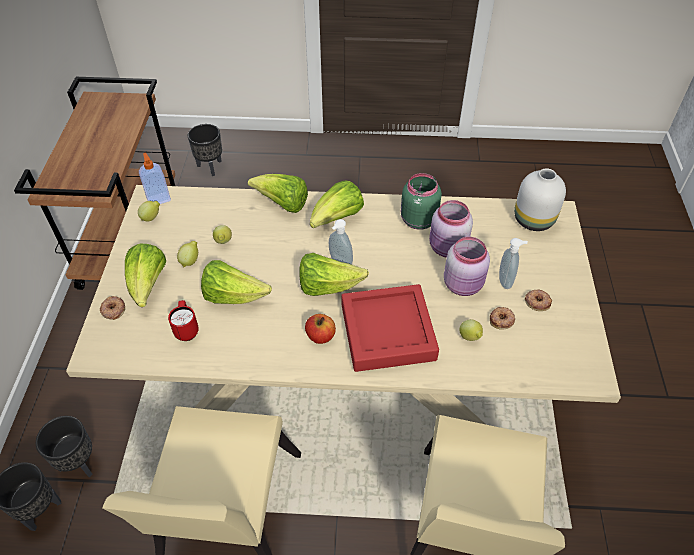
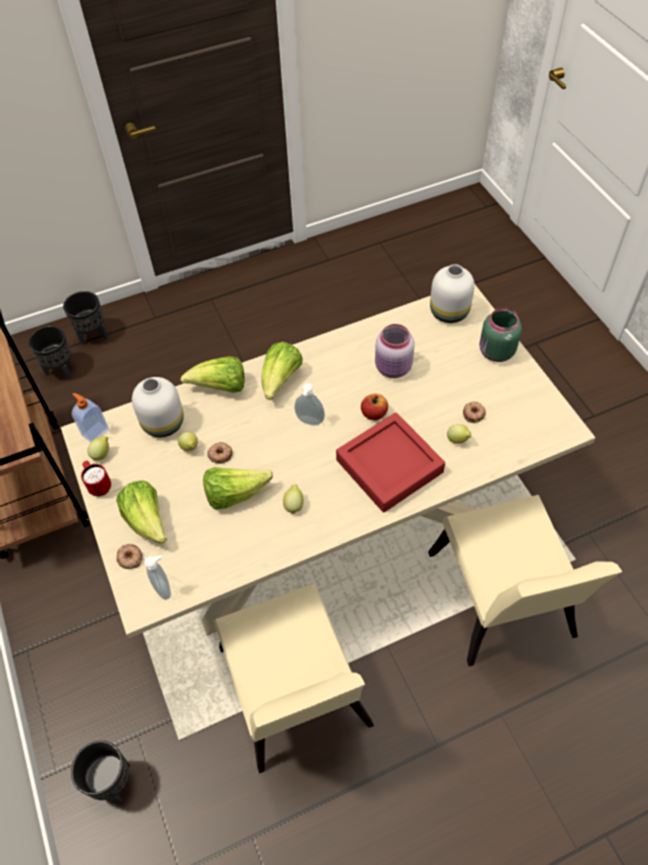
camera: 25 degrees left, 5 degrees up
(80, 464) = (124, 722): black planter -> black planter (94, 336)
(186, 329) = (213, 544): red mug -> red mug (98, 485)
(190, 261) = (171, 479): lemon -> lemon (294, 504)
(215, 214) = (162, 424): none -> white vase
(320, 336) = (335, 495): apple -> apple (374, 414)
(328, 287) = (313, 448): lettuce -> none
(417, 220) = (352, 353): green jar -> green jar (495, 352)
(464, 285) = (426, 396): pink jar -> none
(506, 281) = (458, 377): soap dispenser -> soap dispenser (164, 588)
(537, 301) = (492, 385): donut -> donut (220, 454)

